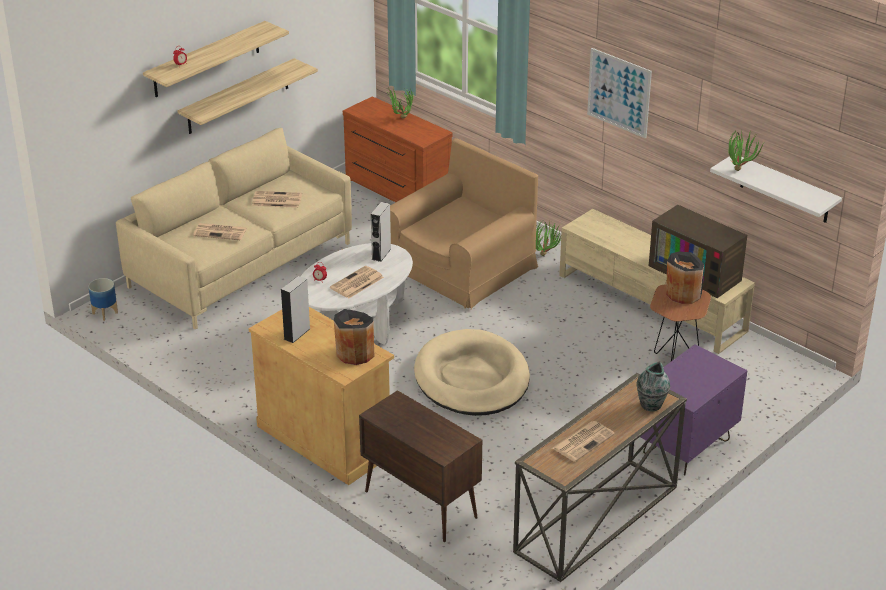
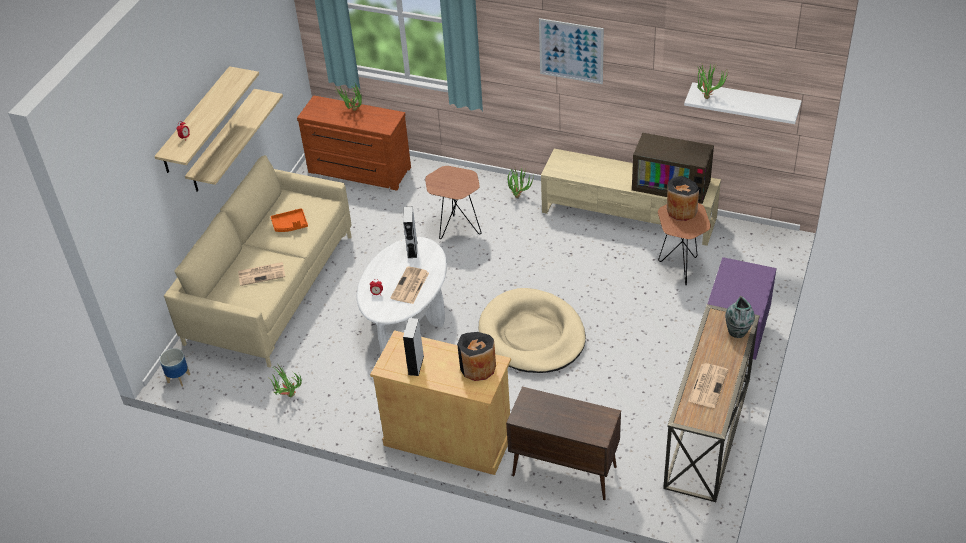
camera: 20 degrees left, 10 degrees up
(194, 358) = (287, 396): none -> potted plant
(276, 200) = (290, 225): newspaper -> orange tray
(459, 266) = (456, 229): brown armchair -> brown side table

